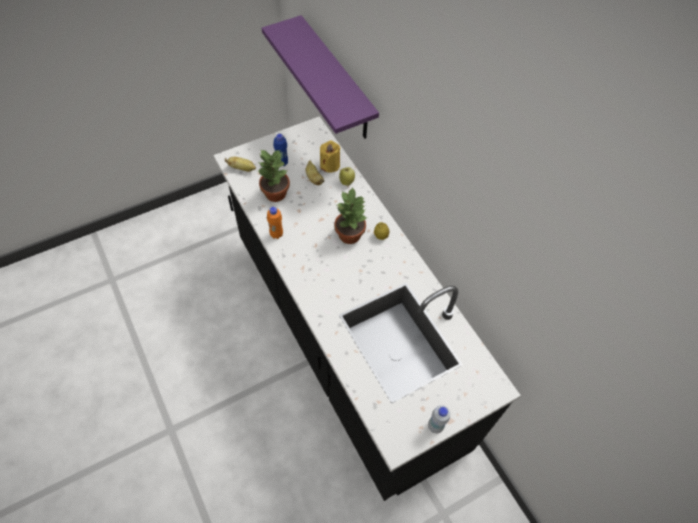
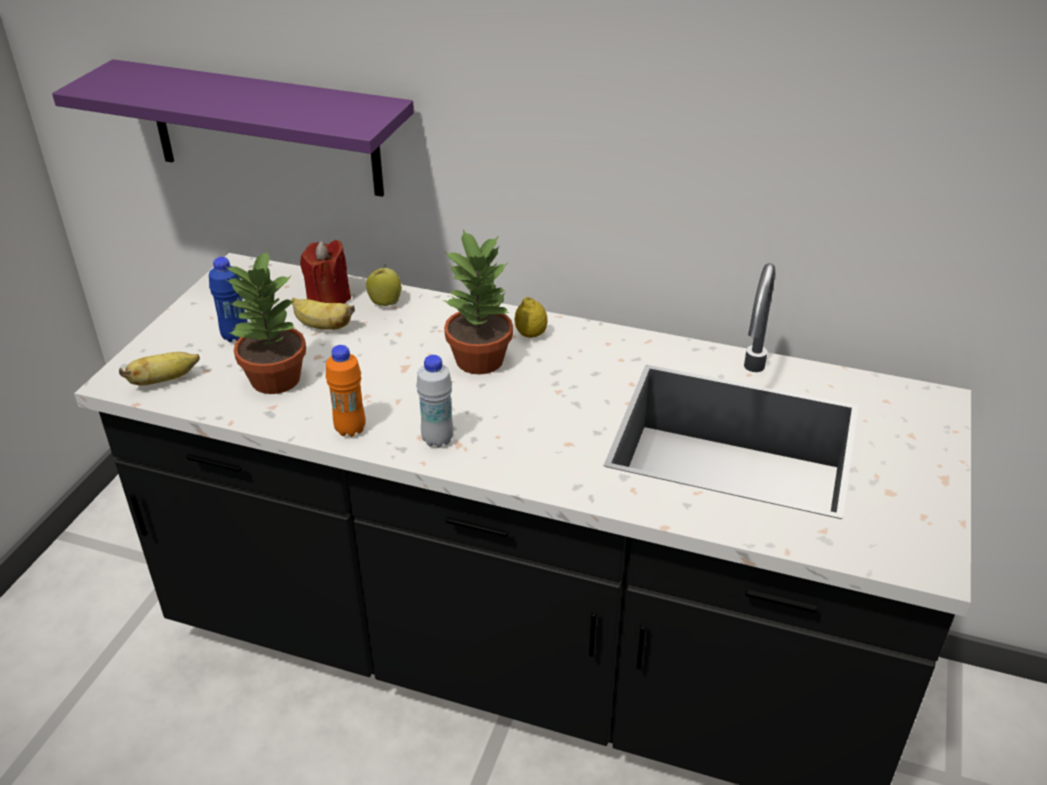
camera: 40 degrees left, 20 degrees down
(330, 165) = (328, 298): yellow candle -> red candle
(435, 426) = (937, 501): white bottle -> white bottle (437, 440)

